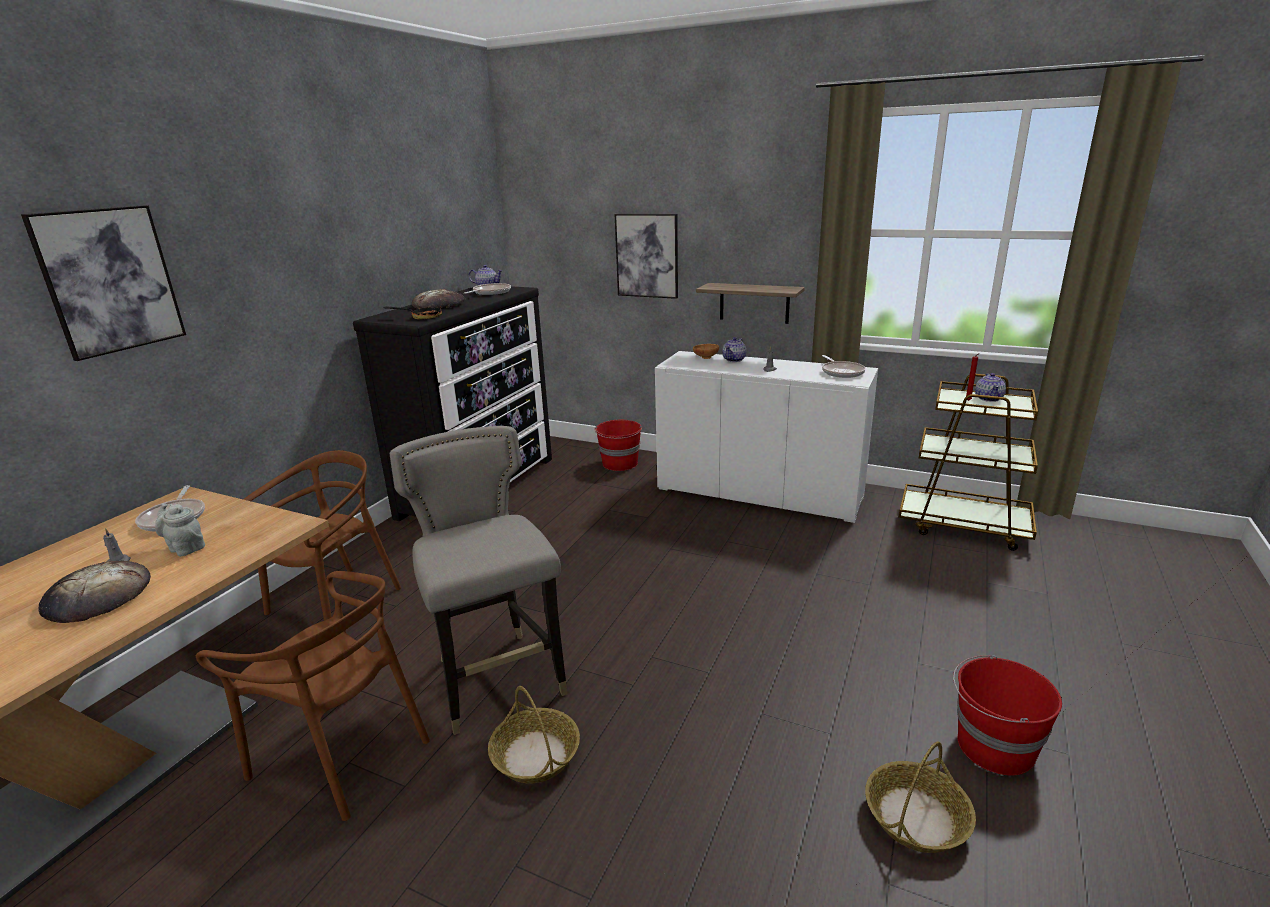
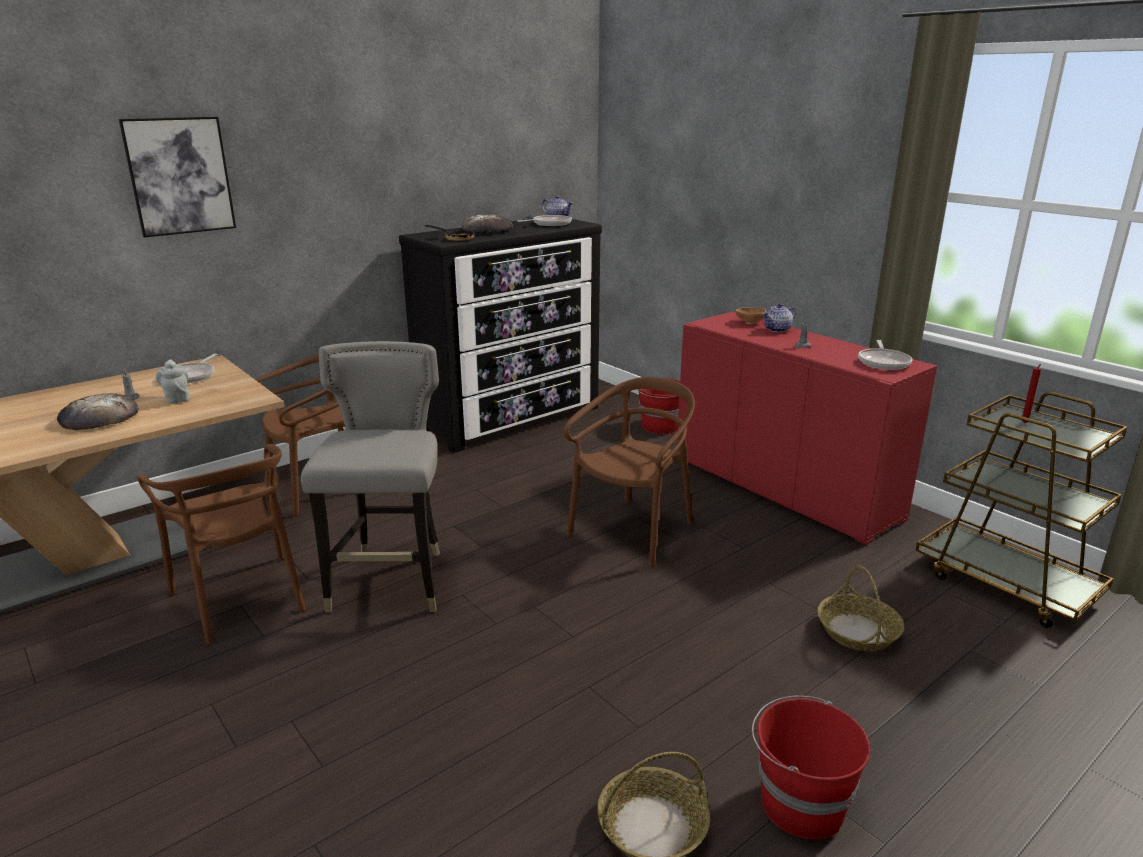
camera: 25 degrees right, 0 degrees up
(536, 755) = (371, 649): basket -> basket (858, 632)
(647, 256) = (720, 201): picture -> none
(677, 562) = (633, 531): none -> brown chair
(754, 303) = (821, 268): shelf -> none
(759, 492) = (783, 488): white cabinet -> red cabinet
(988, 398) = (1056, 426): teapot -> none

